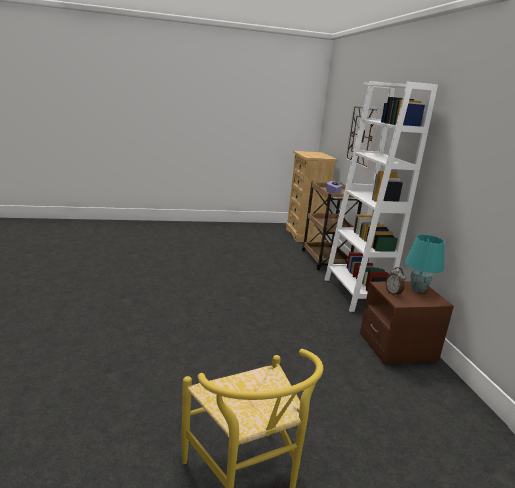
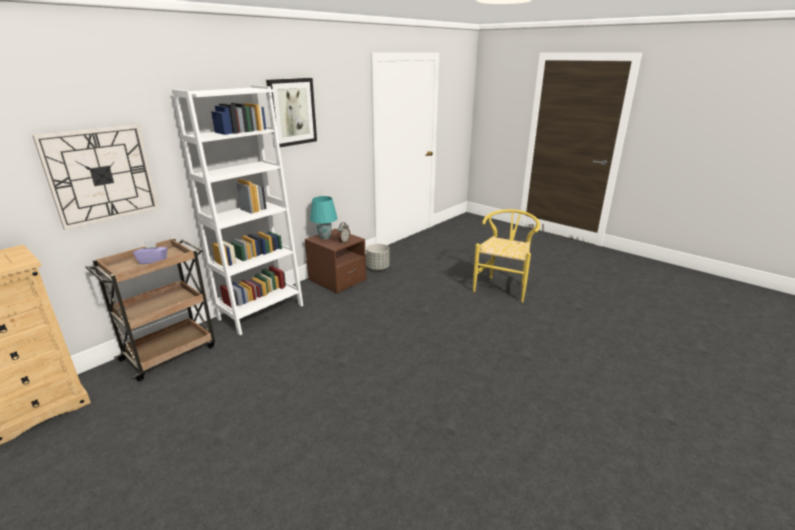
camera: 125 degrees left, 5 degrees up
(420, 391) = (378, 268): none -> grey planter
(467, 123) = (292, 112): none -> picture

